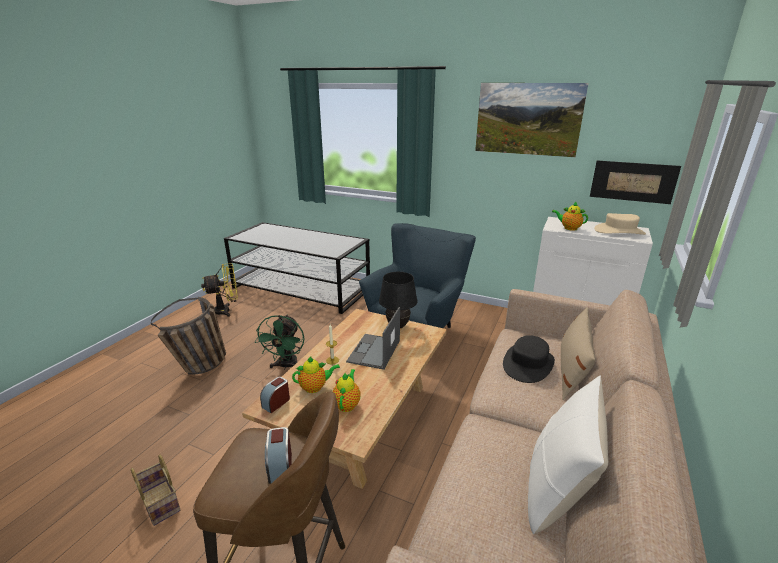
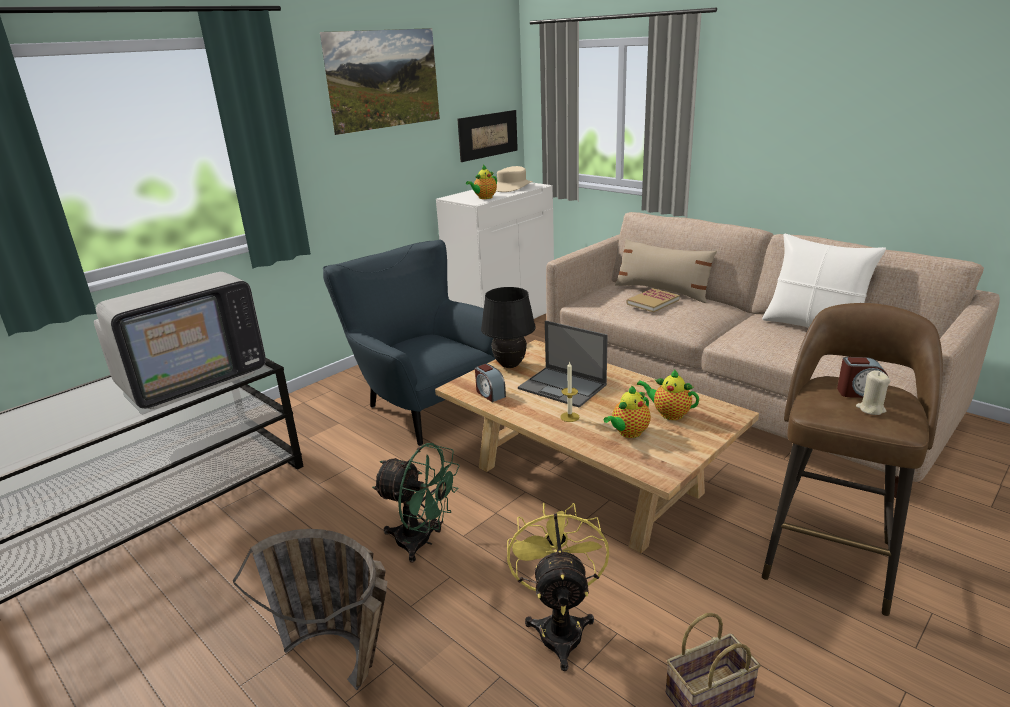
camera: 70 degrees left, 0 degrees up
(226, 311) = (115, 633): yellow fan -> yellow fan (559, 626)
(247, 470) = (870, 409): none -> beige candle
(276, 403) = (654, 464): alarm clock -> alarm clock (490, 394)
(315, 387) = (628, 433): teapot -> teapot turned 135 degrees counterclockwise
(320, 245) = (193, 379): none -> television
(528, 364) = (652, 302): black hat -> book

